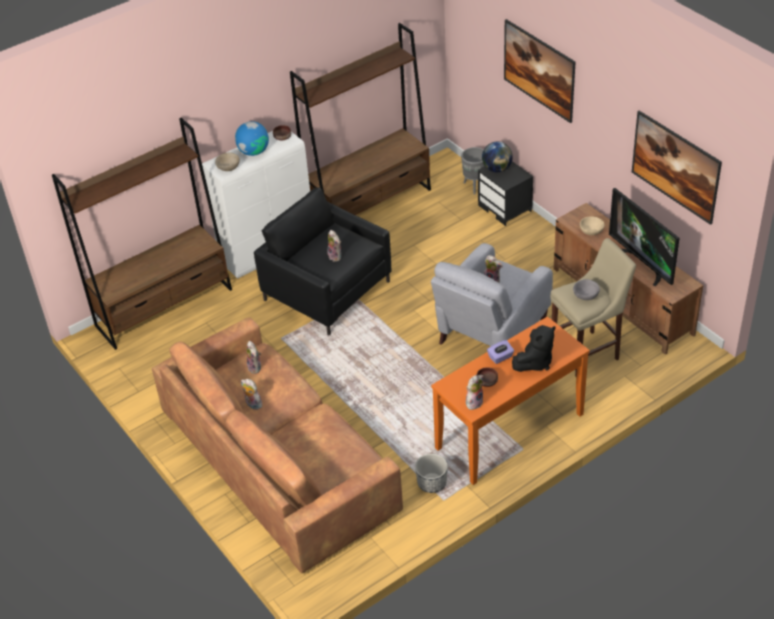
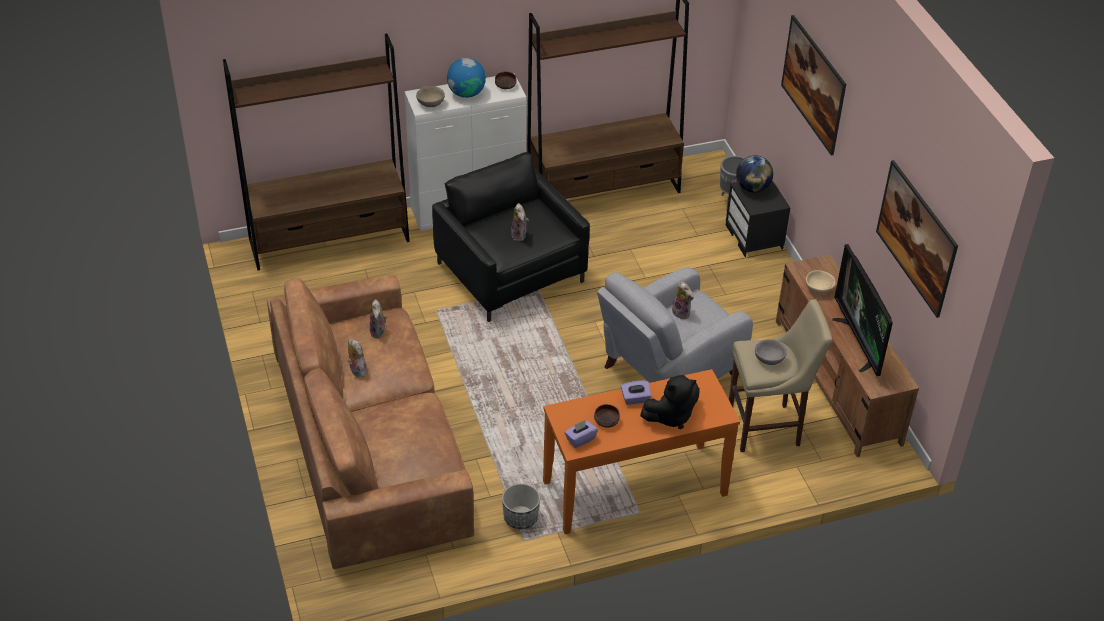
camera: 15 degrees right, 0 degrees up
(474, 402) = (580, 439): plush toy -> purple tissue box

